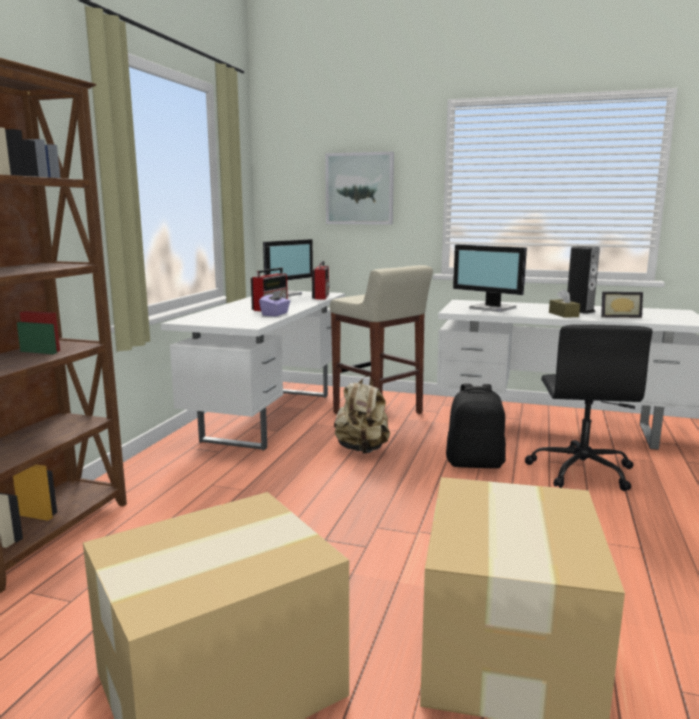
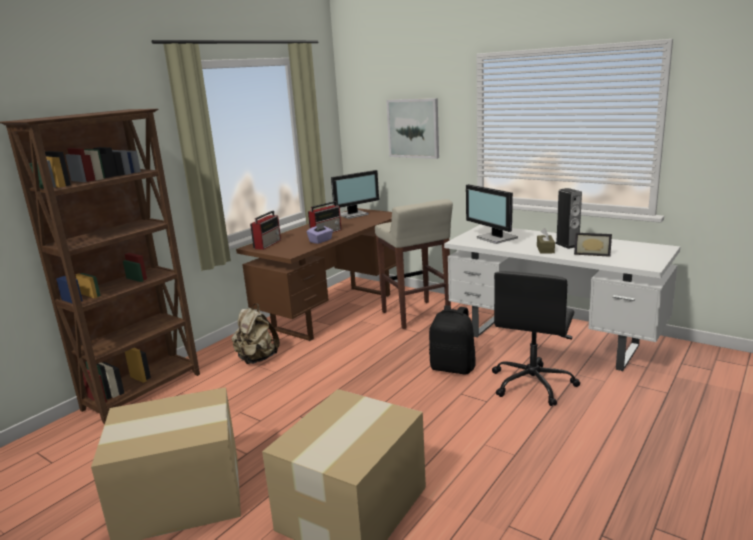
camera: 20 degrees right, 5 degrees up
(269, 416) = (334, 311): white desk -> brown desk
(321, 296) = (380, 218): radio -> radio (268, 244)
(362, 449) = (378, 347): beige backpack -> beige backpack (256, 359)

